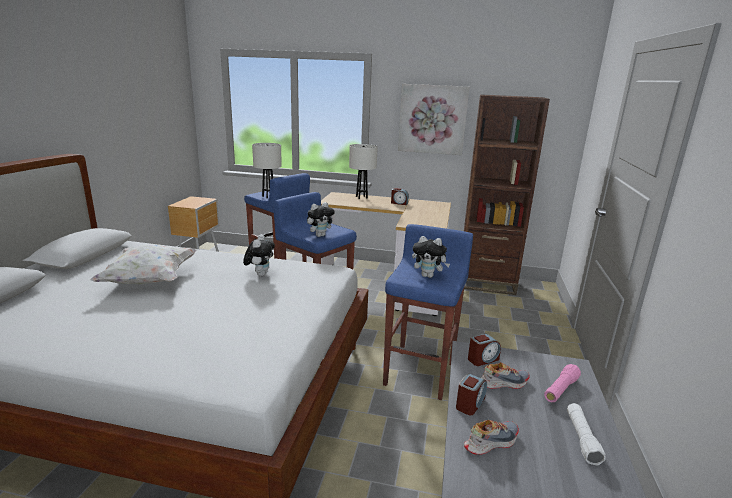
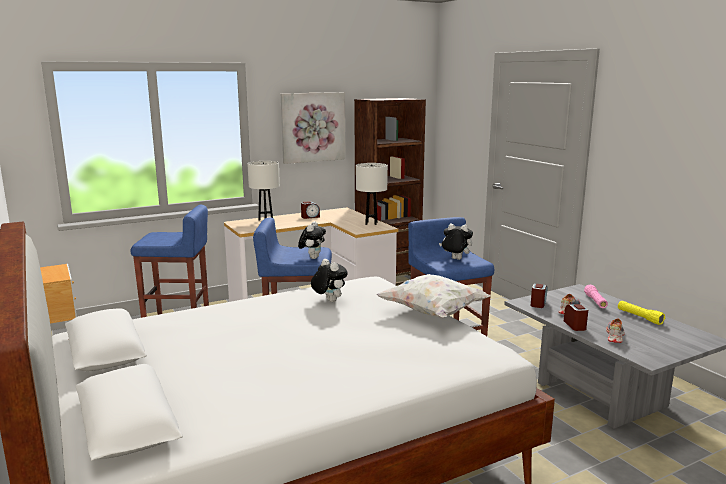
camera: 40 degrees left, 5 degrees down
(150, 280) = (247, 338): white pillow -> white pillow (433, 313)
(268, 196) = (167, 241): white table lamp -> white table lamp (371, 223)
(428, 276) = (455, 259): plush toy -> plush toy turned 135 degrees counterclockwise
(581, 439) = (639, 317): white flashlight -> yellow flashlight

